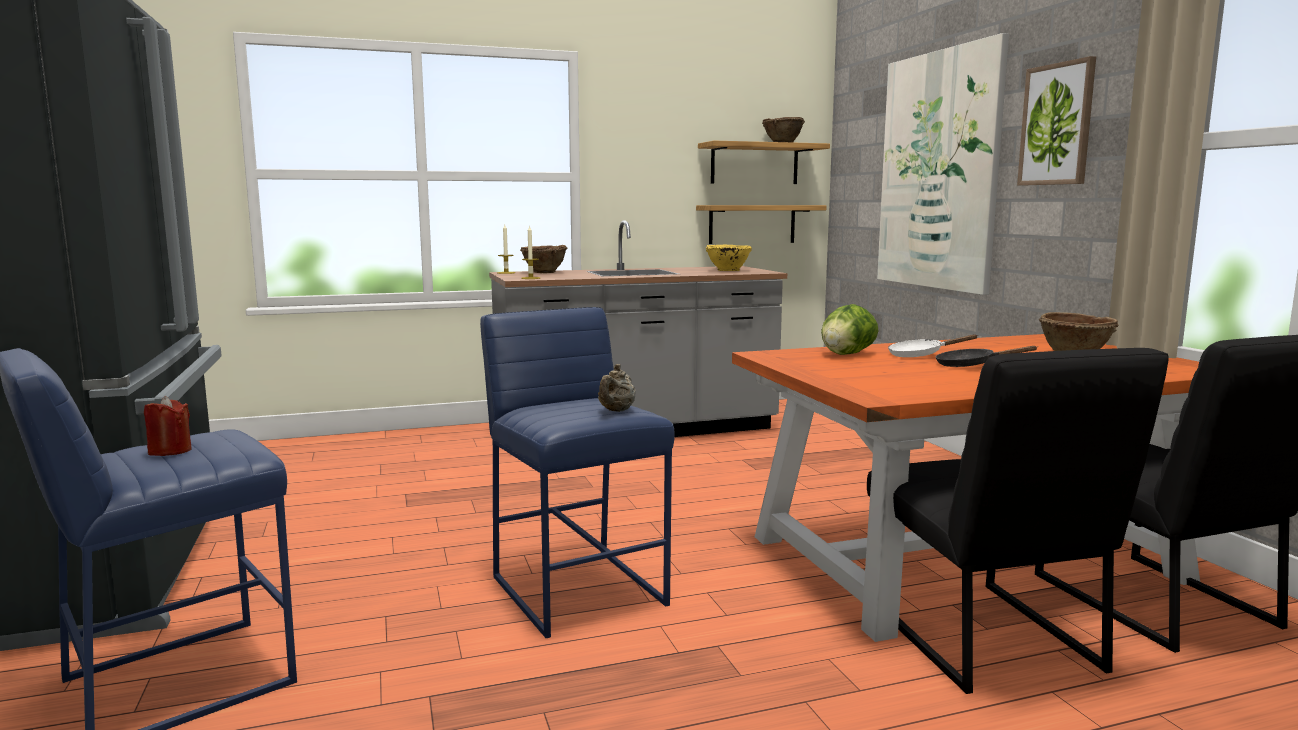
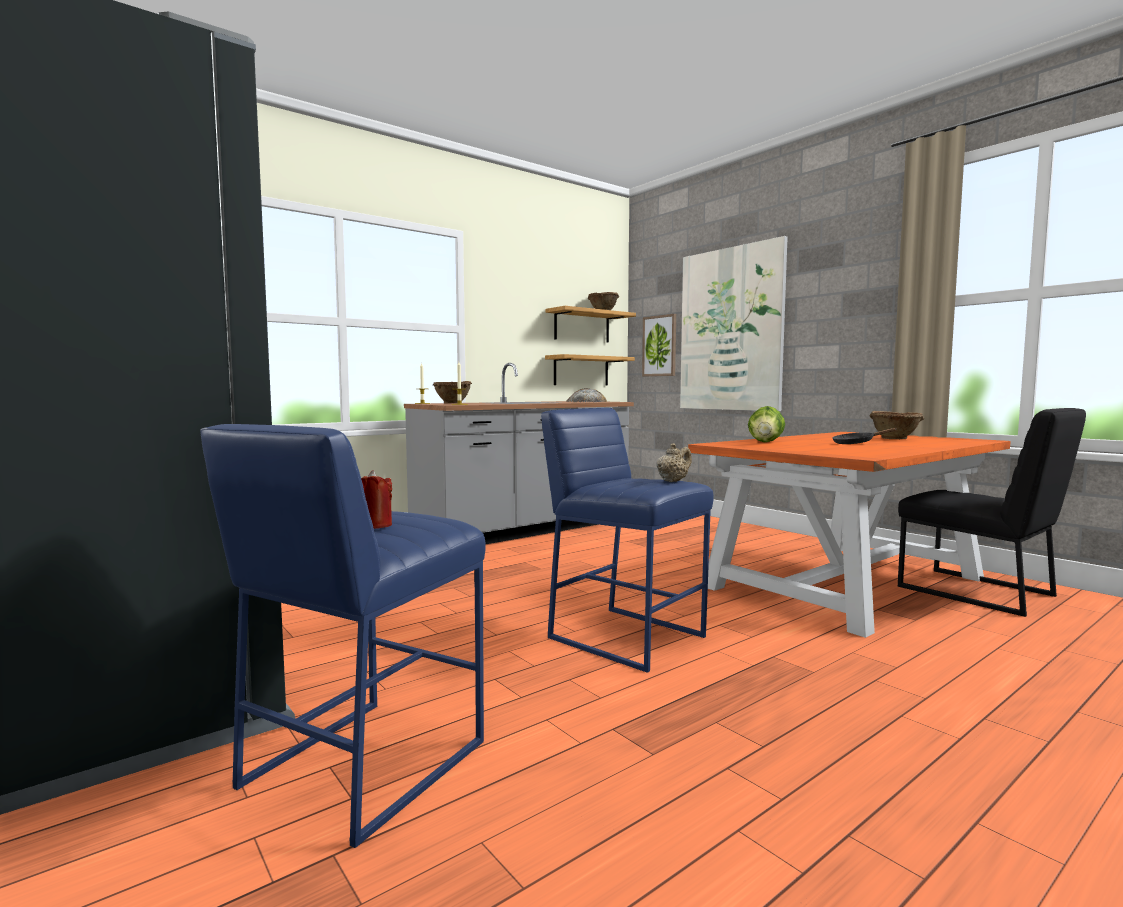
camera: 20 degrees left, 5 degrees down
(616, 411) = (673, 481): beige teapot -> beige teapot turned 135 degrees counterclockwise
(727, 270) = (586, 401): yellow bowl -> bread
(920, 355) = (810, 441): white frying pan -> none
(982, 637) = (920, 625): black chair -> none
(1057, 124) = (831, 295): picture -> picture (660, 346)

